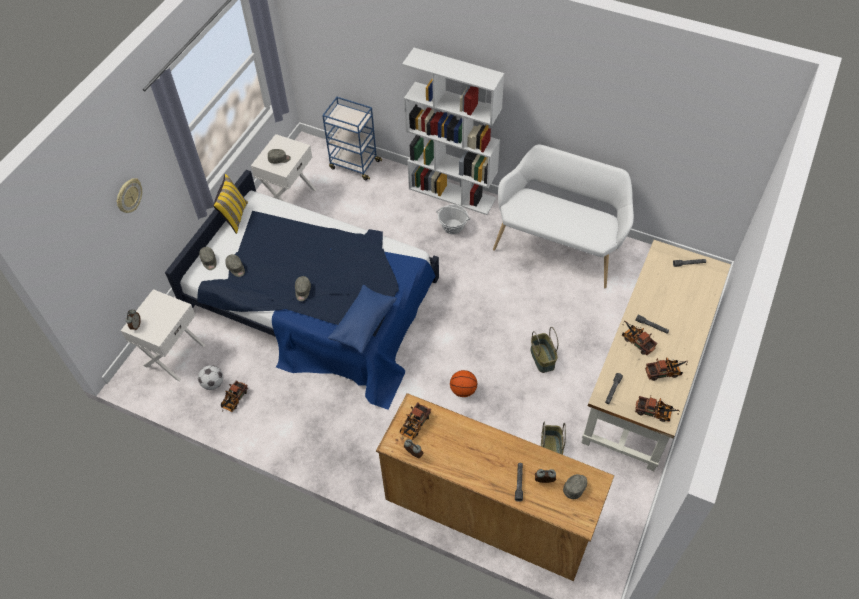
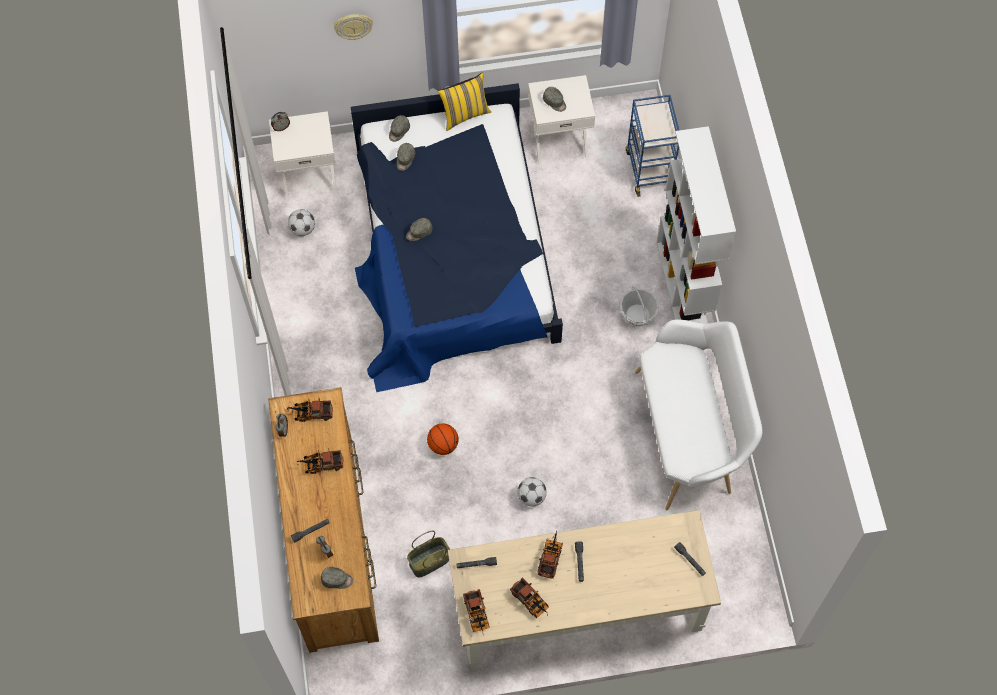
camera: 55 degrees right, 10 degrees up
(234, 400) = (297, 258): toy truck -> toy truck (321, 465)
(363, 324) = (421, 307): blue pillow -> none
(543, 358) = (531, 496): basket -> football

